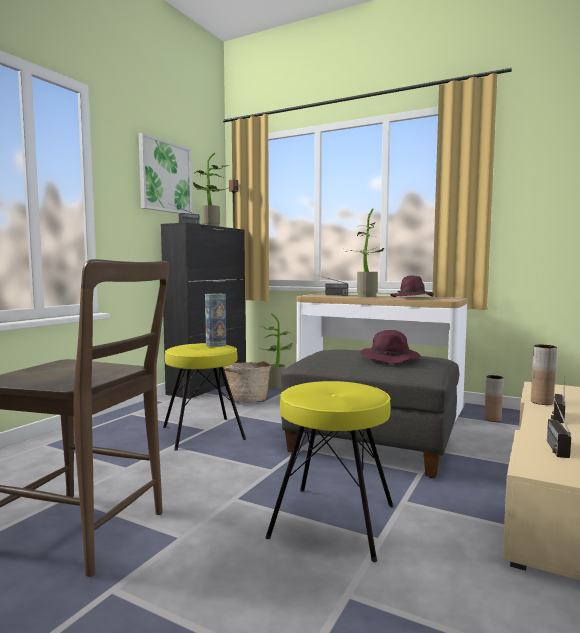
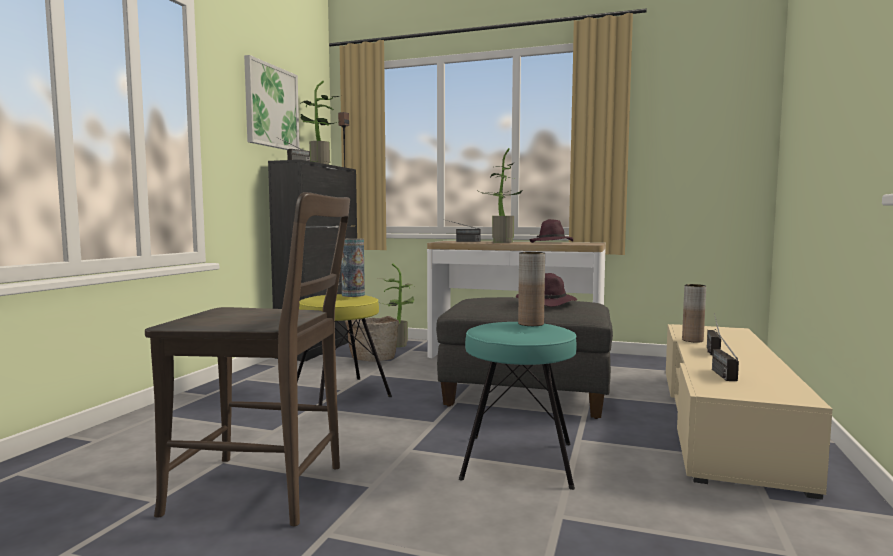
camera: 10 degrees left, 0 degrees up
(334, 521) = (519, 461): yellow stool -> turquoise stool
(492, 419) = (634, 366): brown vase -> brown vase (531, 324)

